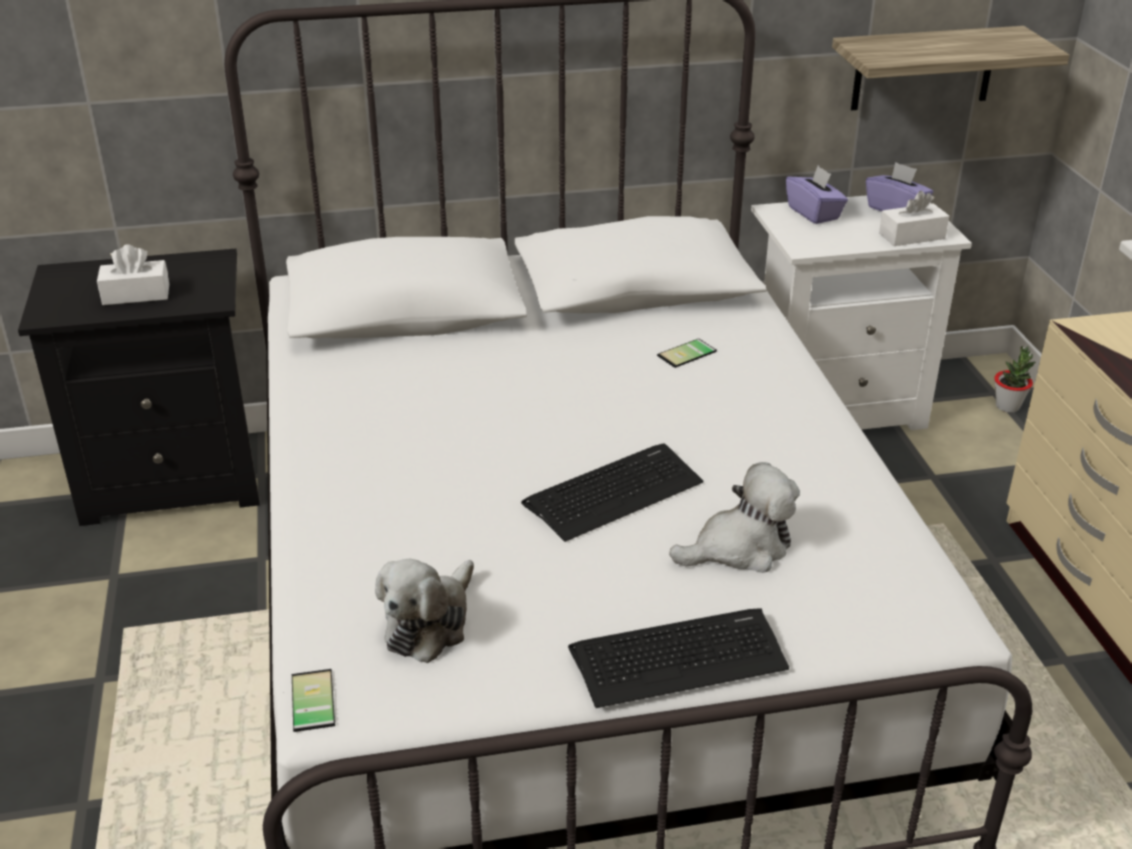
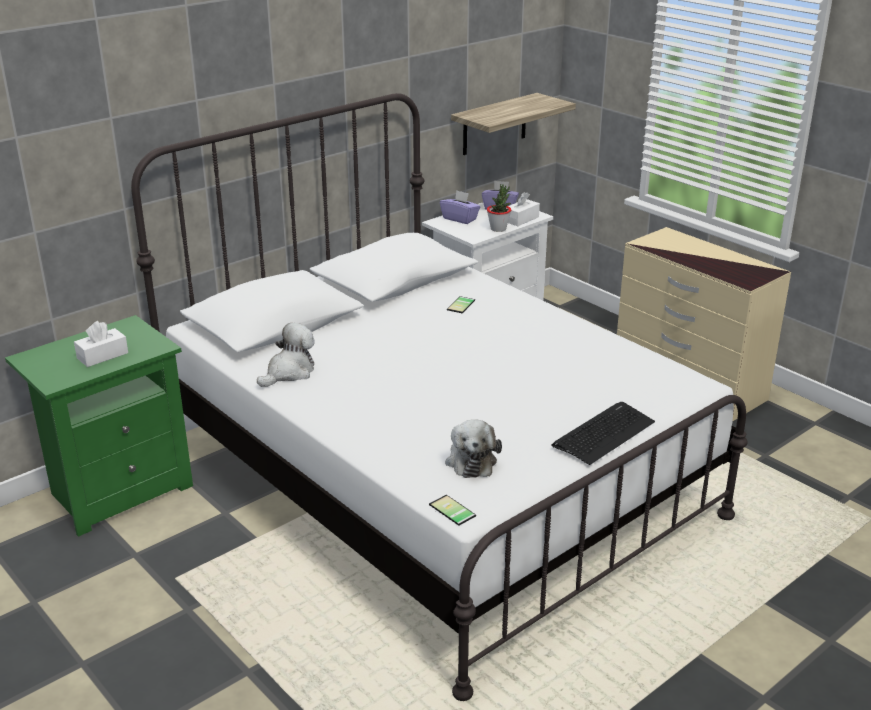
camera: 30 degrees left, 5 degrees down
(175, 480) = (119, 490): black nightstand -> green nightstand
(613, 493) = (495, 377): keyboard -> none
(739, 548) = (581, 383): plush toy -> plush toy (289, 372)
(1007, 406) = (571, 311): potted plant -> potted plant (498, 229)

